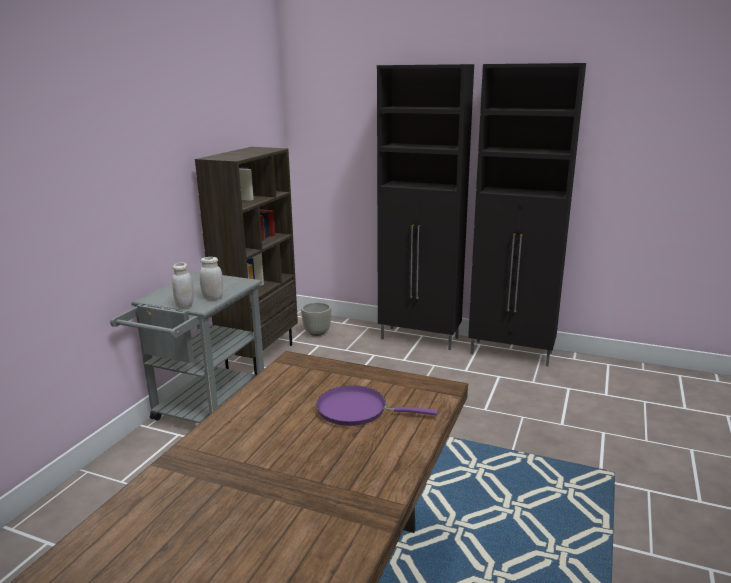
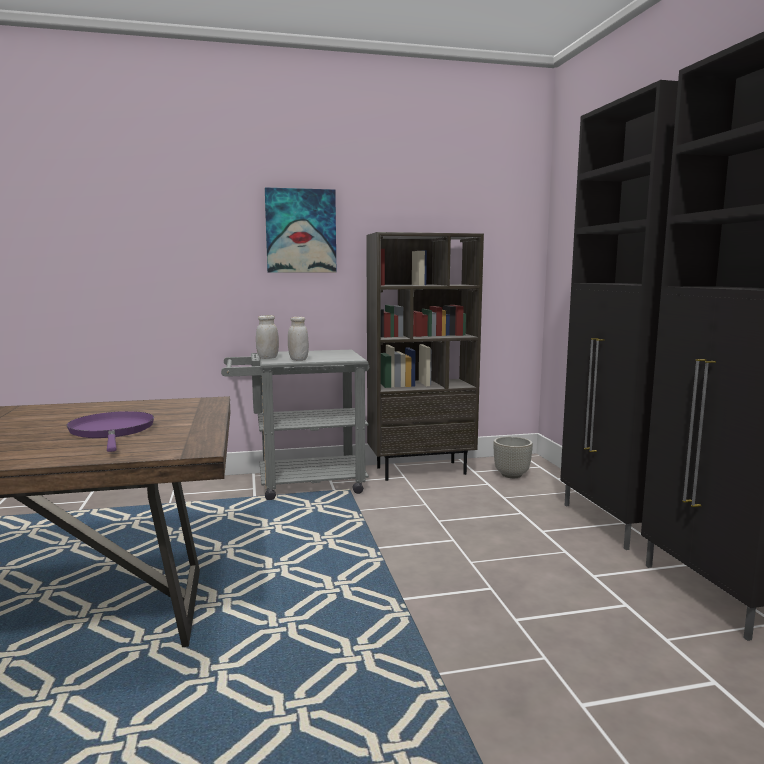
camera: 55 degrees right, 10 degrees down
(145, 165) = (300, 231): none -> picture

